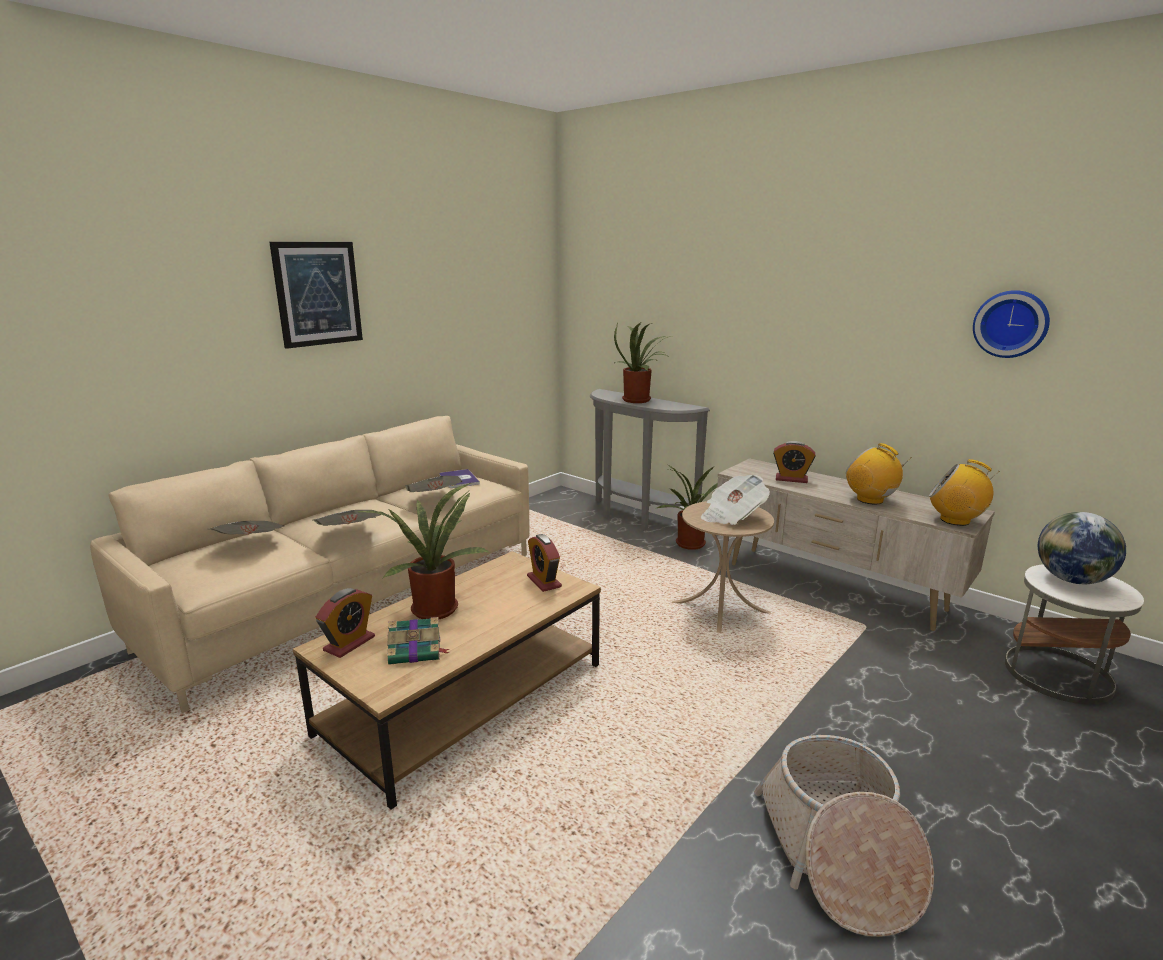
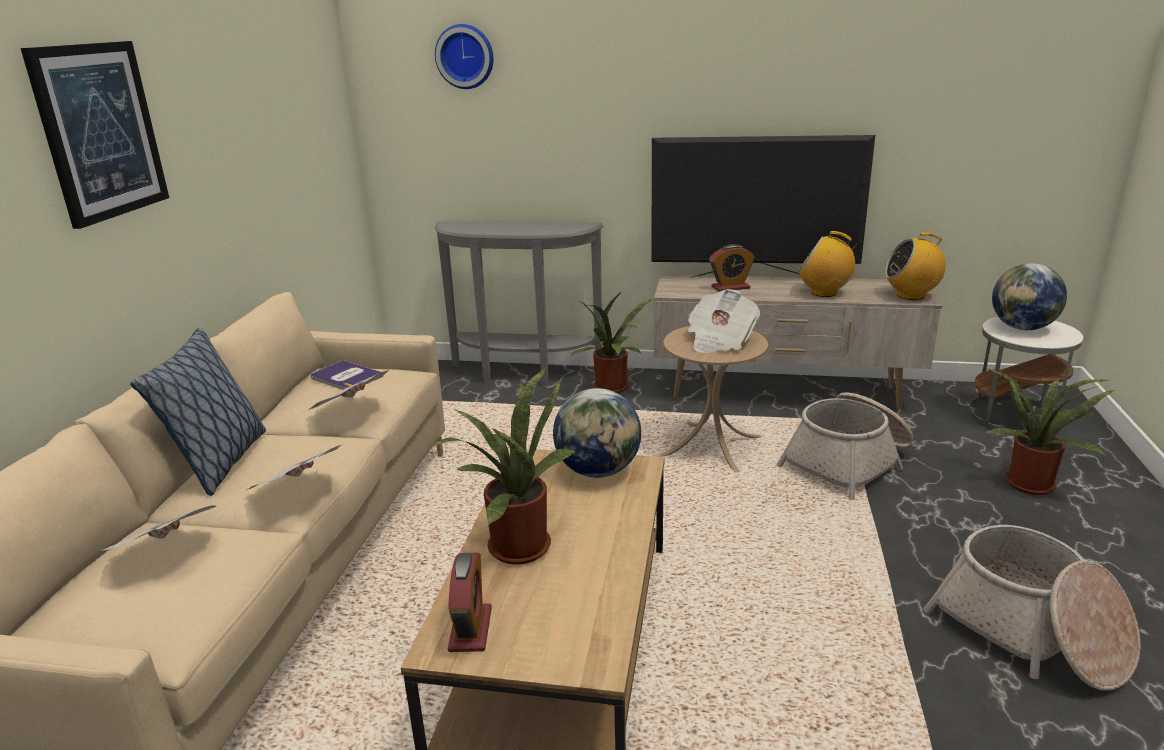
camera: 30 degrees left, 5 degrees up
(336, 509) = (220, 463): none -> pillow
(416, 651) = (567, 604): book -> none
(544, 581) = (598, 471): alarm clock -> globe
(639, 400) = (513, 227): potted plant -> potted plant (1032, 483)
(823, 476) = (753, 277): none -> television
(827, 657) = (849, 462): none -> basket
(1011, 324) = (927, 92): wall clock -> wall clock (465, 56)

